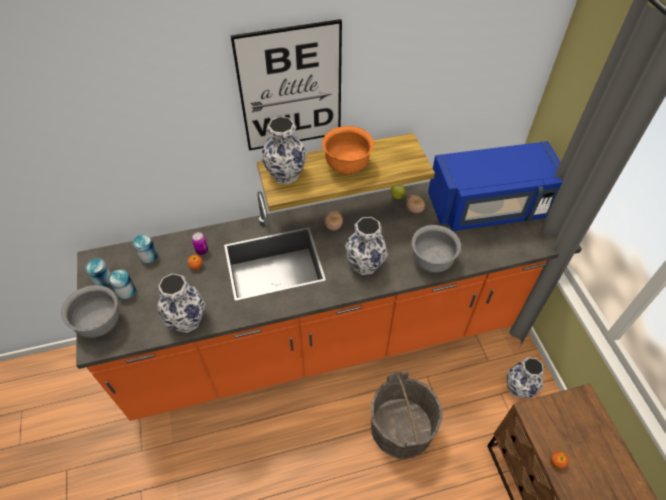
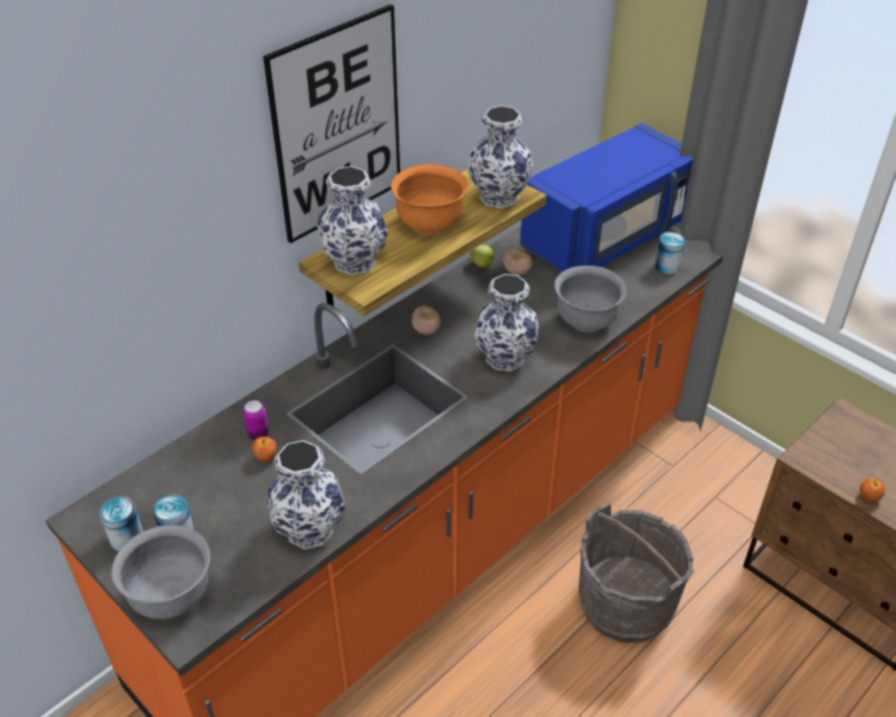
camera: 30 degrees left, 10 degrees down
(148, 256) = (176, 475): can -> can (667, 266)
(518, 388) = (731, 481): vase -> vase (498, 197)

